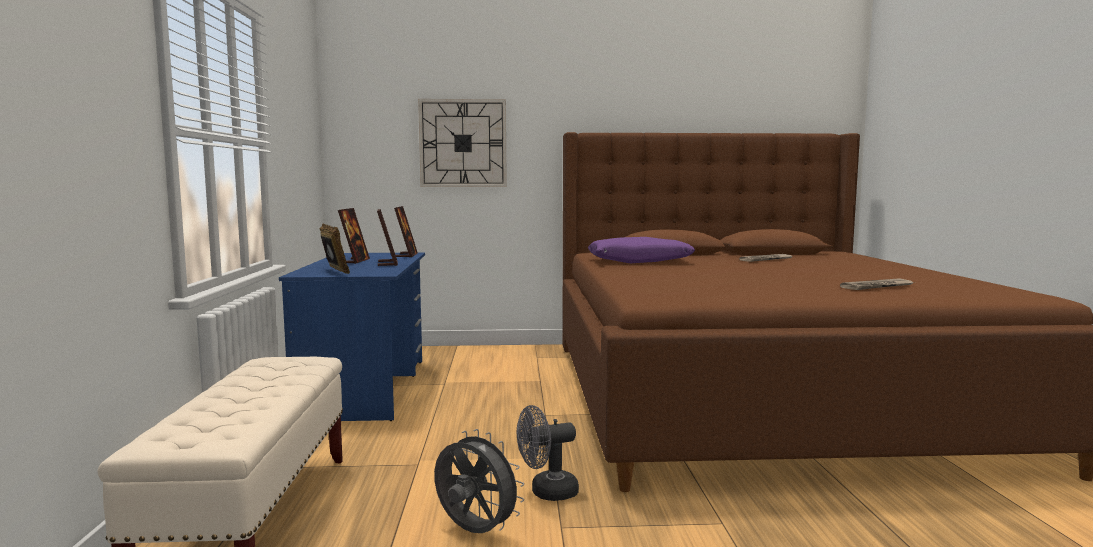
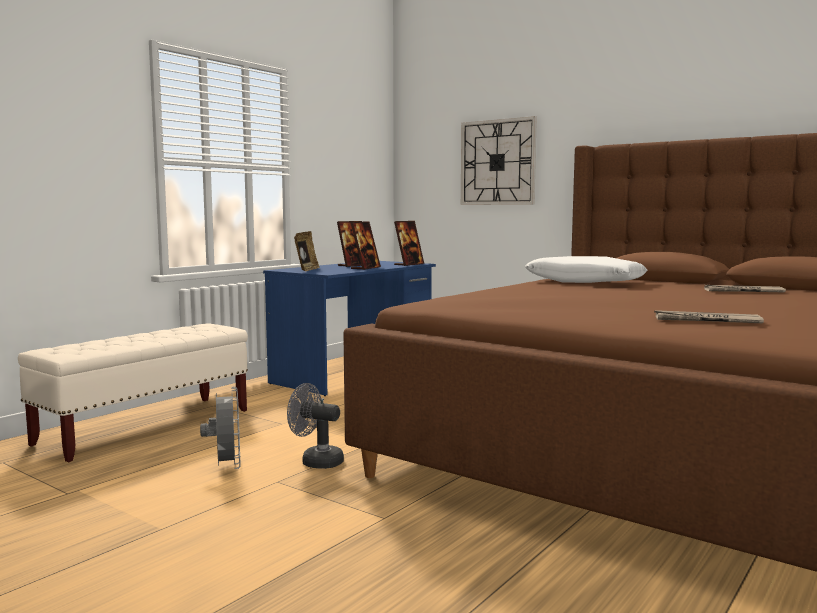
camera: 40 degrees right, 0 degrees up
(639, 261) = (584, 282): purple pillow -> white pillow

